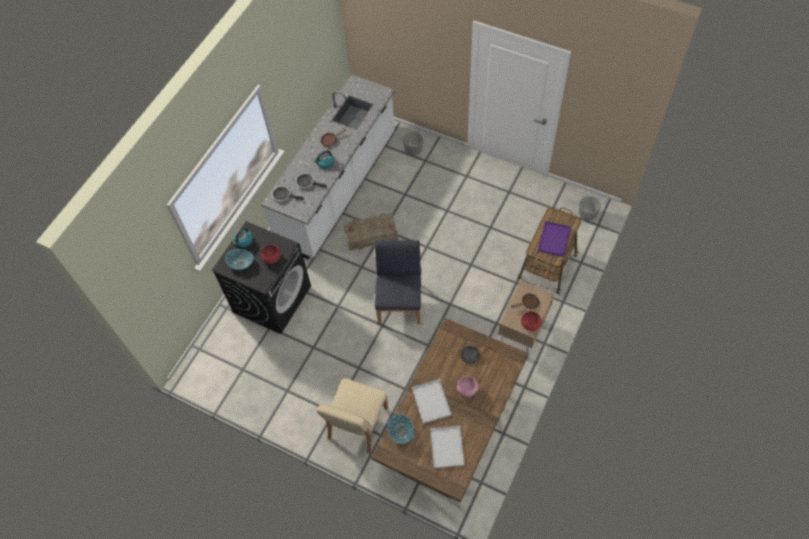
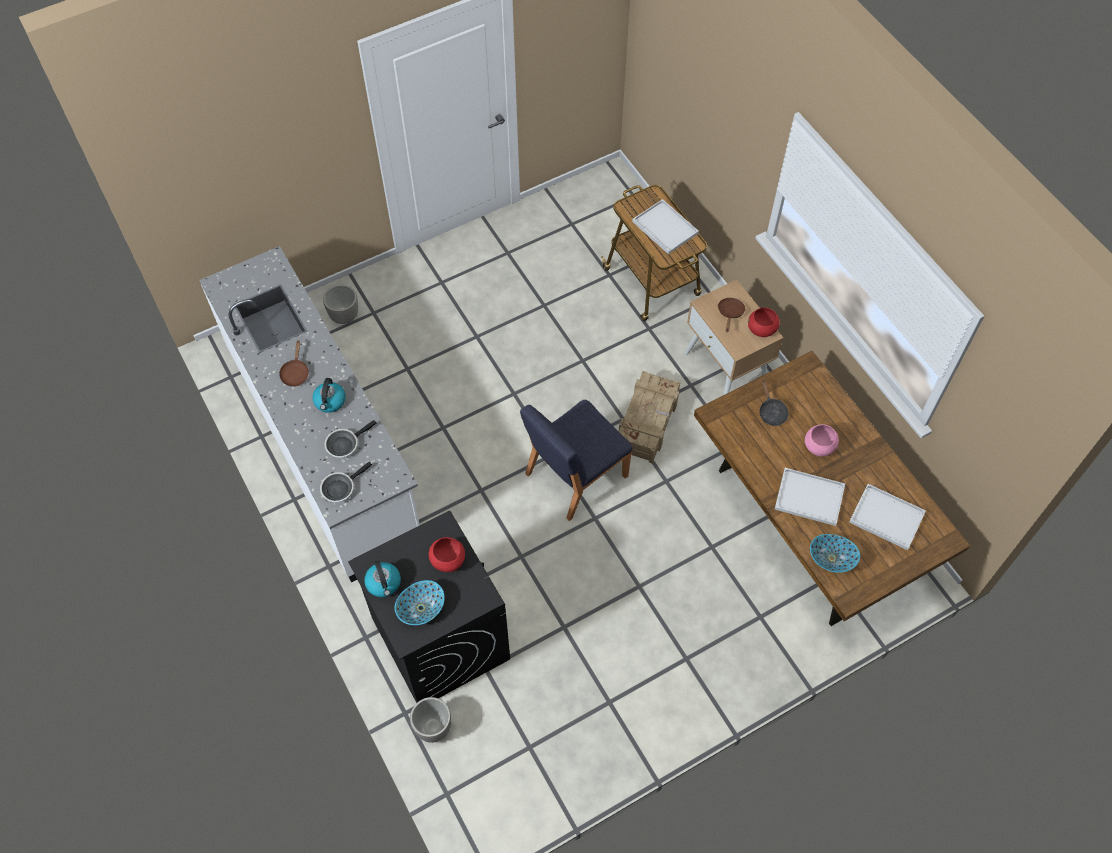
camera: 60 degrees left, 0 degrees up
(357, 423) = (724, 637): beige chair -> none
(371, 236) = (440, 448): crate -> crate (647, 422)
(400, 302) = (575, 475): blue chair -> blue chair turned 75 degrees counterclockwise
(554, 240) = (666, 228): purple tray -> white tray
(587, 215) = (611, 198): planter -> planter (433, 728)

